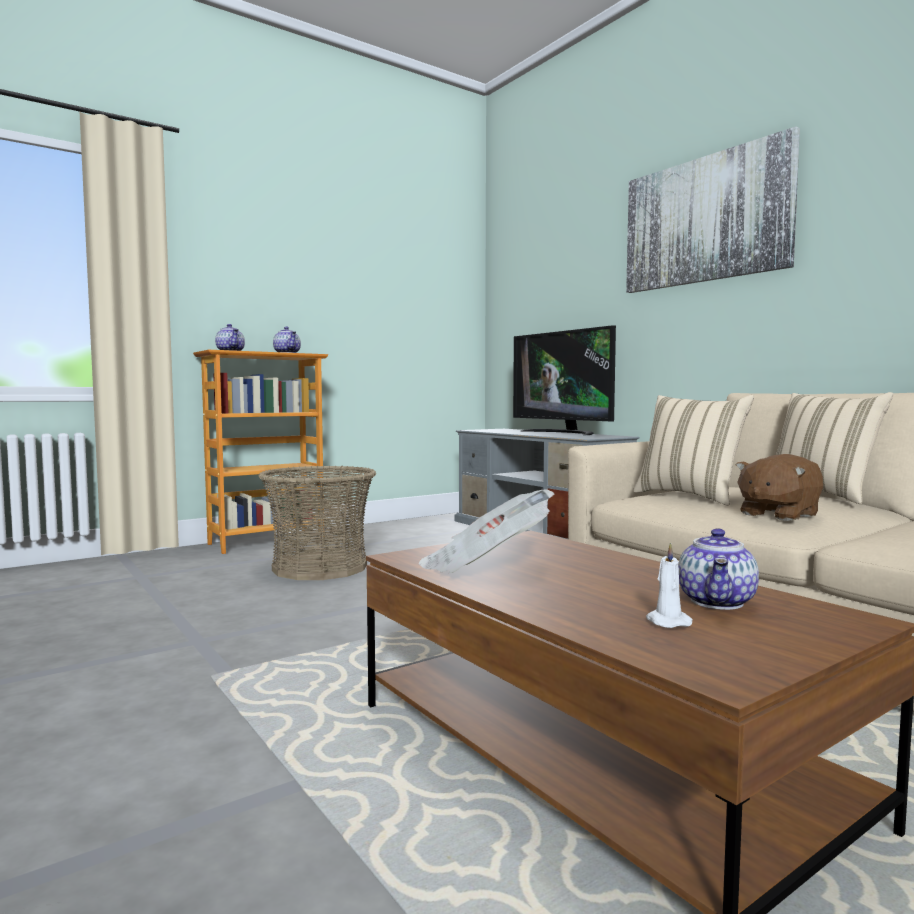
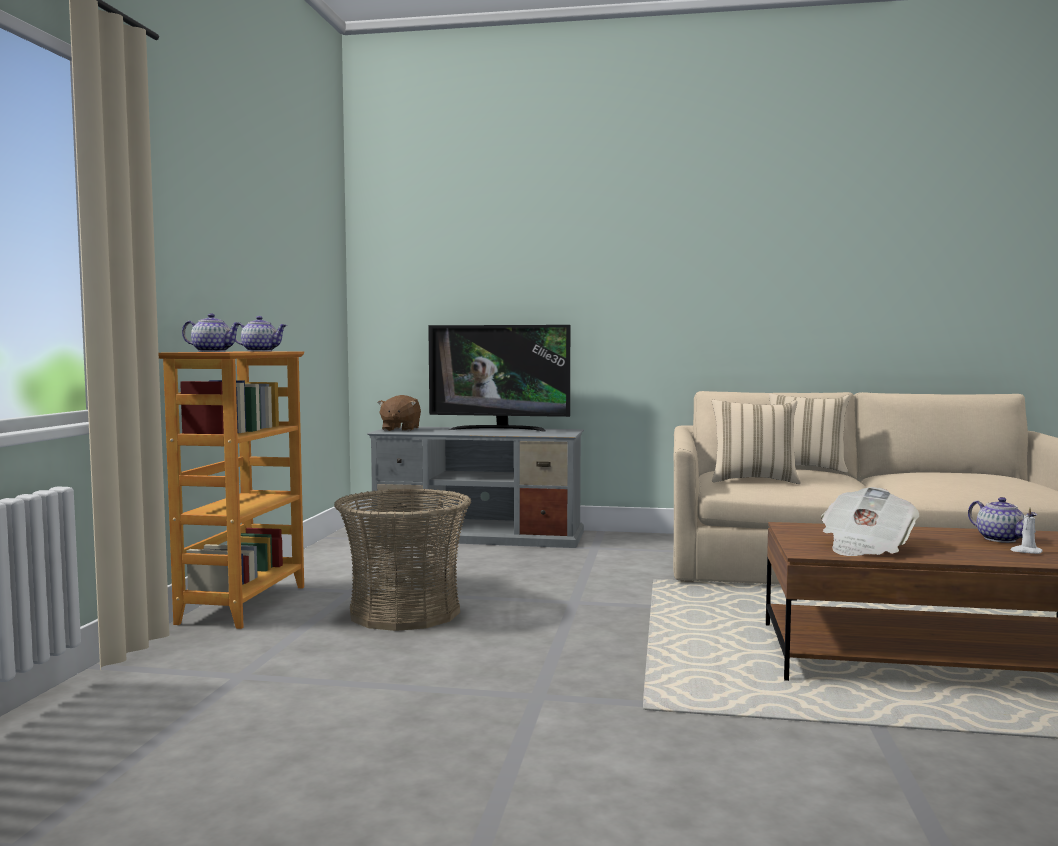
camera: 45 degrees left, 0 degrees up
(705, 220) = (645, 238): picture -> none
(777, 515) = (836, 486): brown plush toy -> brown plush toy (400, 429)

